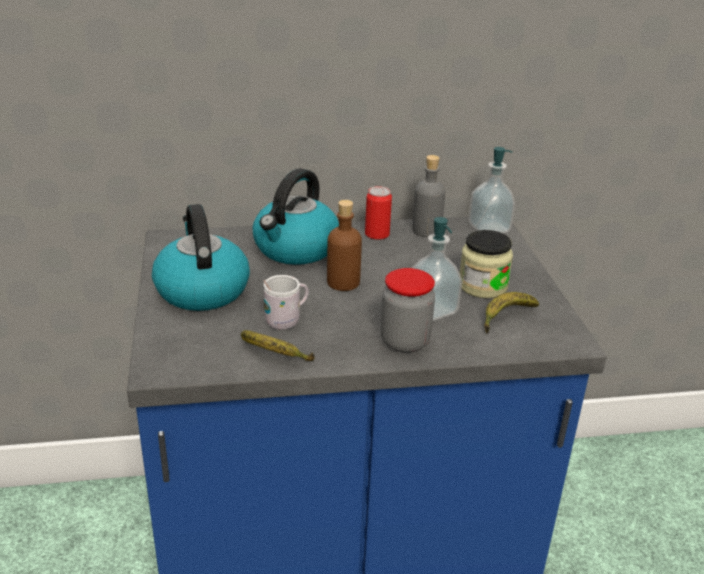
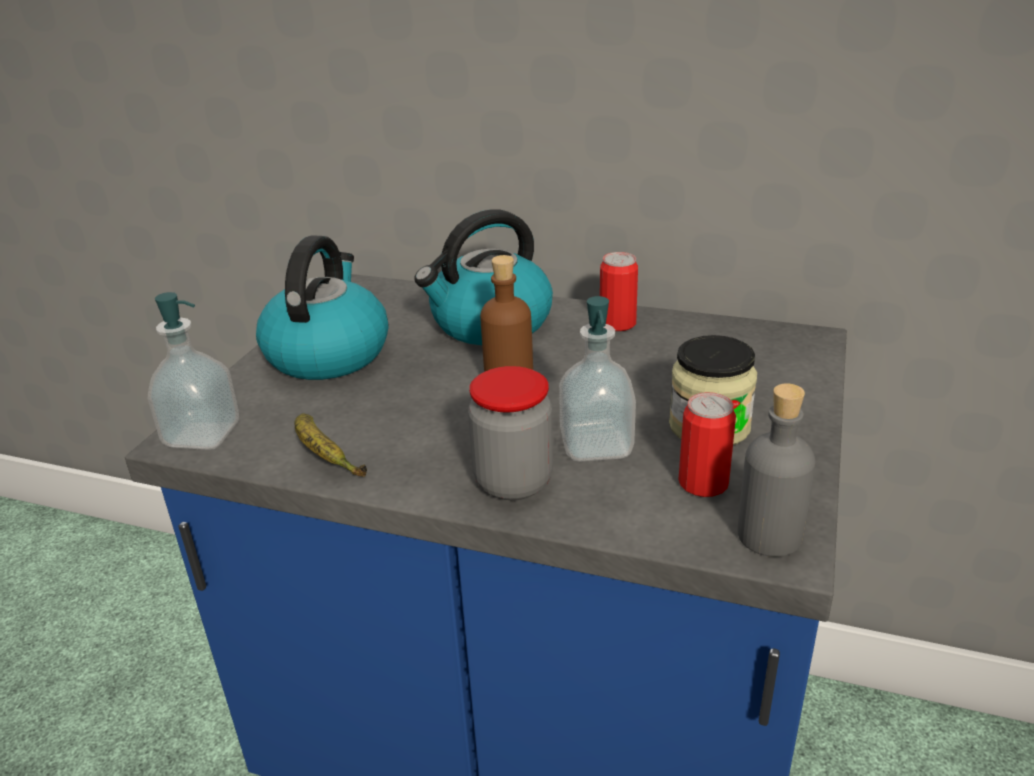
camera: 30 degrees right, 0 degrees up
(286, 320) = (386, 414): white mug -> none
(426, 230) = (695, 330): grey bottle -> grey bottle (769, 535)
(488, 228) = (796, 343): soap dispenser -> soap dispenser (202, 435)
(505, 317) = (703, 483): banana -> can

